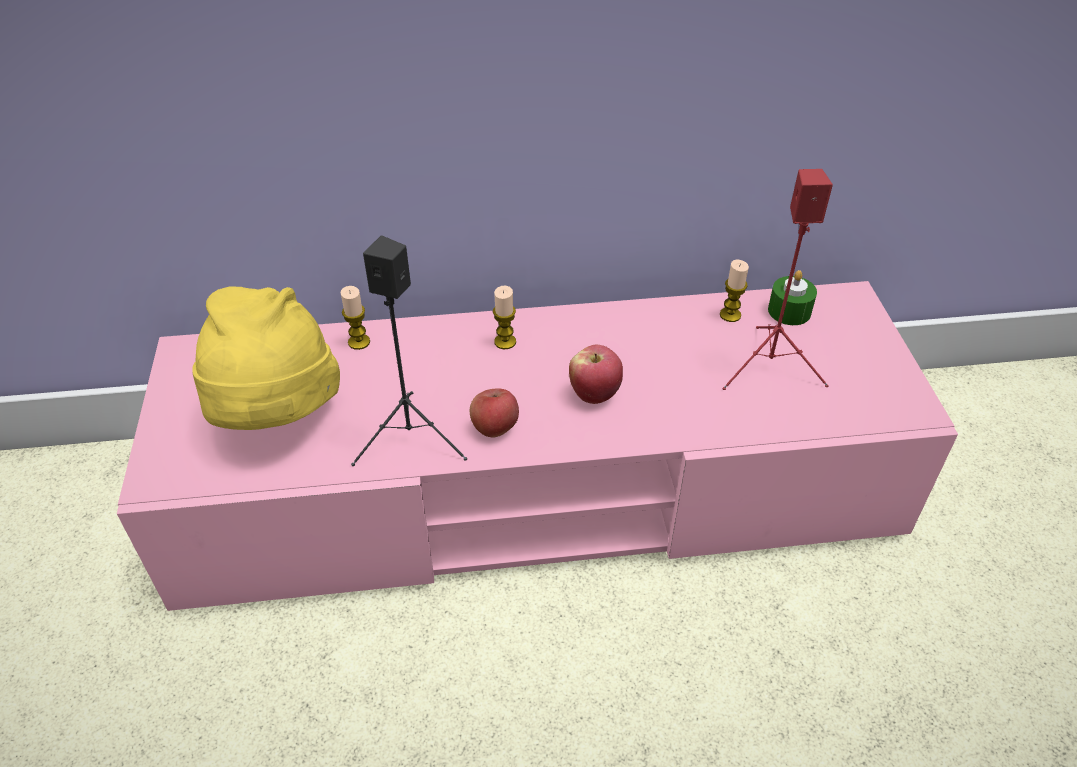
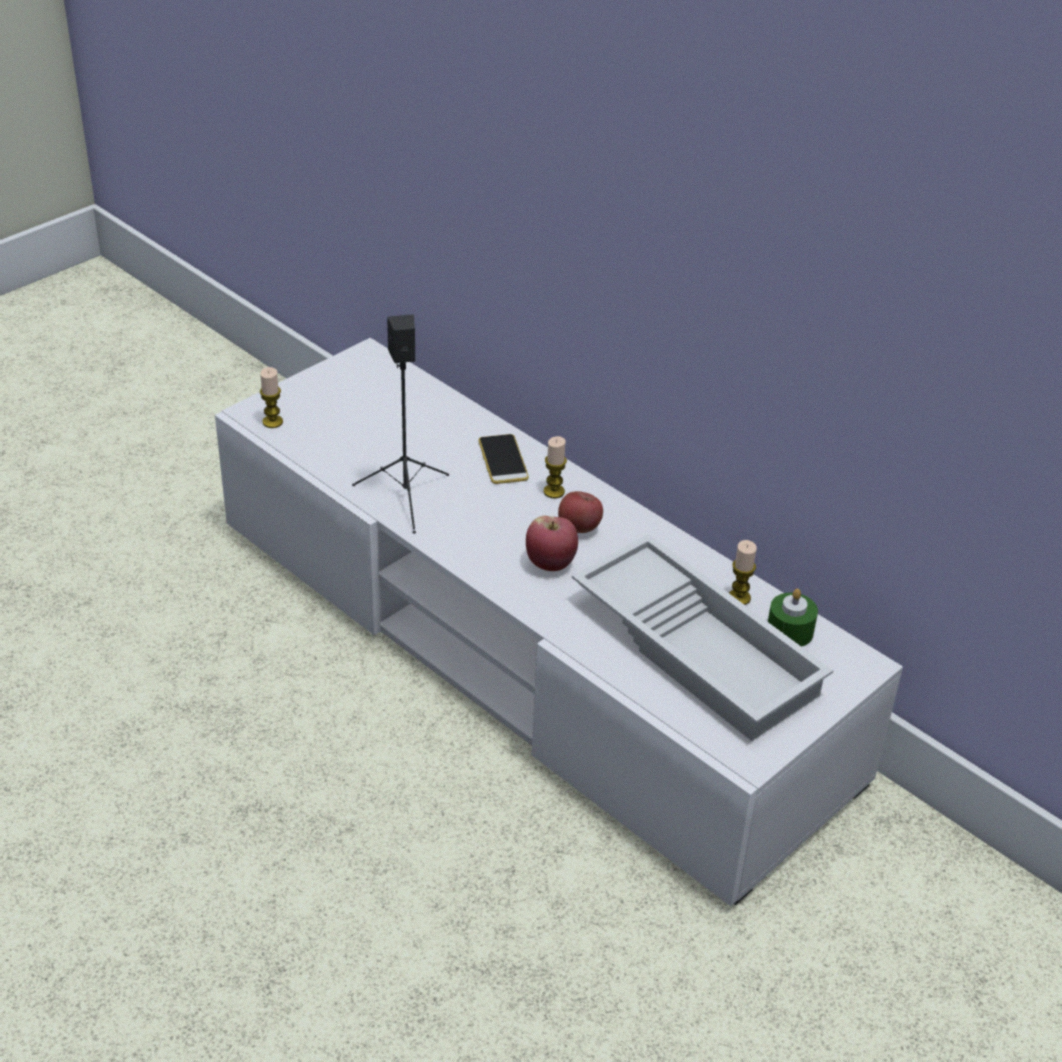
camera: 50 degrees right, 5 degrees down
(276, 415) = (358, 427): yellow hat -> none
(359, 342) = (468, 423): candle -> candle (272, 422)
(431, 348) = (503, 460): none -> phone
(495, 428) = (459, 531): apple -> apple (578, 528)
(538, 490) = (525, 648): pink tv stand -> white tv stand
(770, 366) = (700, 647): red speaker -> white tray

